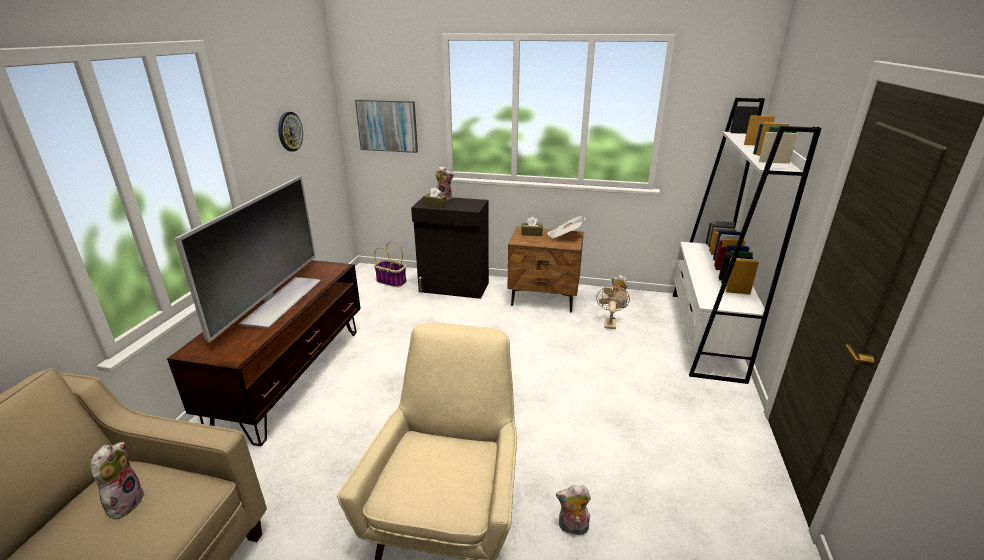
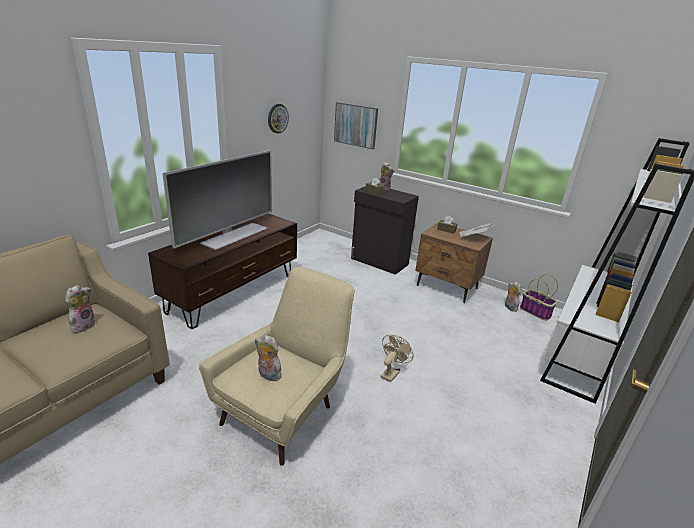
camera: 20 degrees right, 0 degrees up
(392, 281) = (335, 246): basket -> basket (536, 312)
(572, 528) = (367, 454): plush toy -> plush toy (268, 375)
(609, 322) = (493, 319): beige fan -> beige fan (391, 372)

